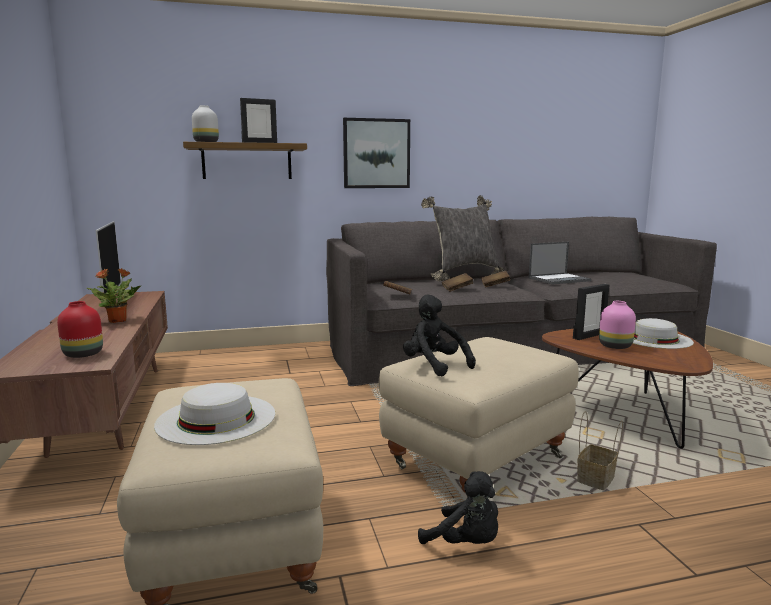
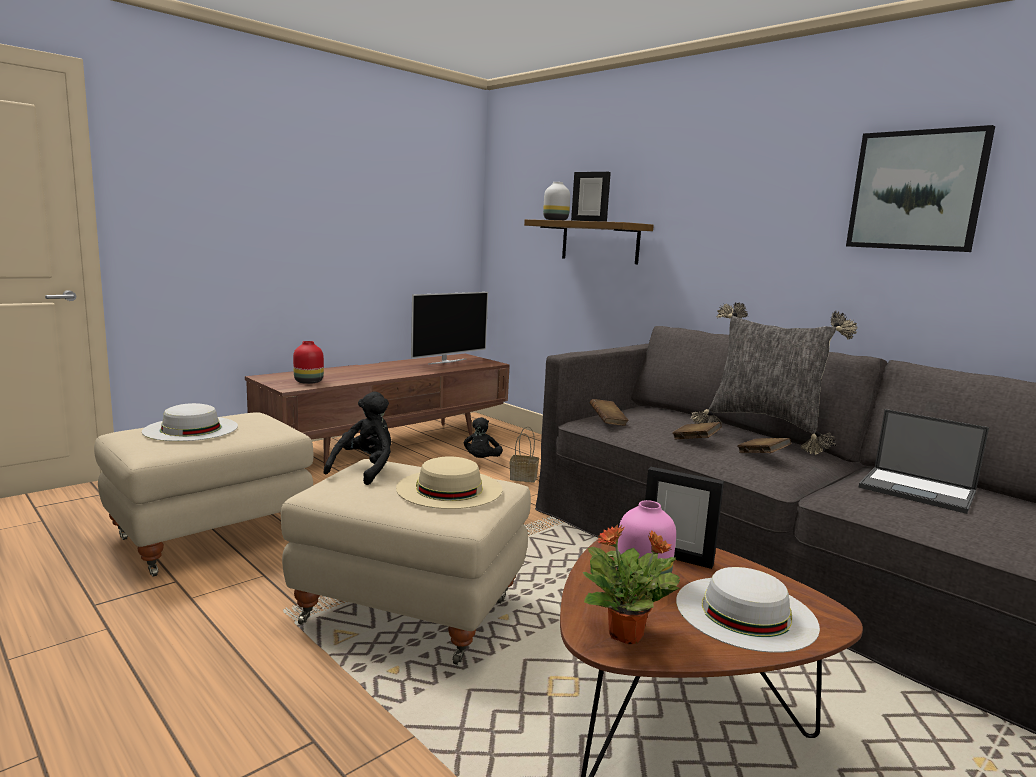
camera: 60 degrees right, 0 degrees up
(118, 321) = (399, 372): potted plant -> potted plant (627, 635)
(376, 153) = (738, 237): picture -> picture (916, 191)
(465, 543) = (236, 627): black plush toy -> black plush toy (482, 461)
(498, 349) = (449, 488): none -> beige hat
(596, 480) = (412, 699): basket -> basket (522, 478)

